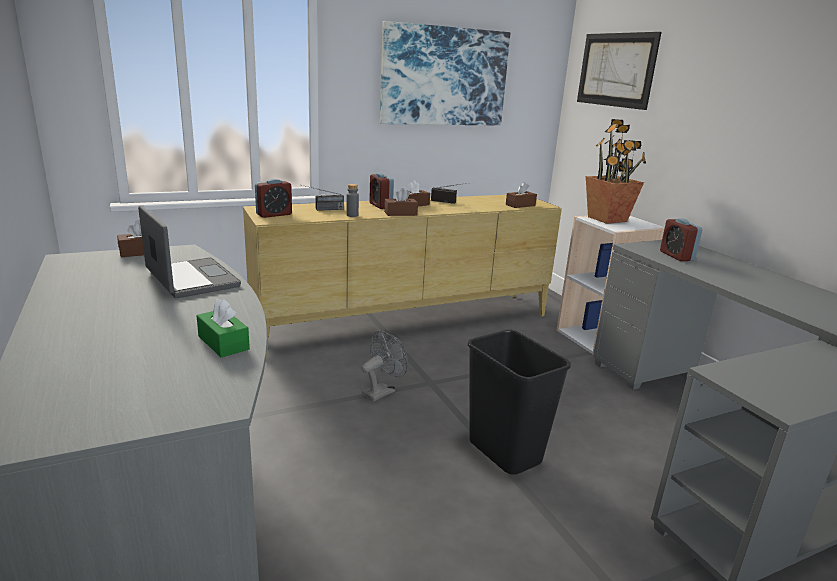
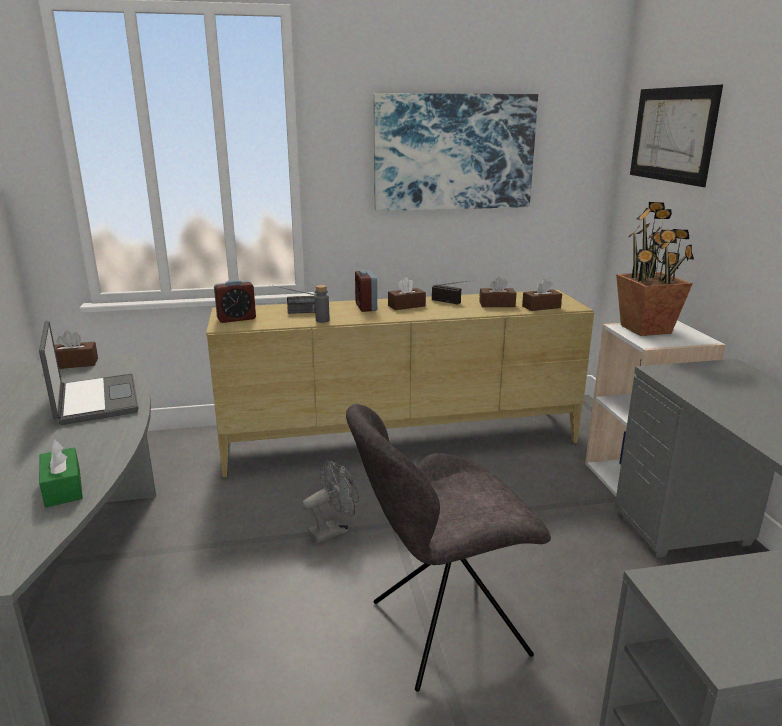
camera: 15 degrees right, 0 degrees up
(400, 213) = (381, 318): brown tissue box -> brown tissue box (497, 304)
(503, 452) = (442, 629): black trash can -> grey chair
(676, 256) = (714, 388): alarm clock -> none

